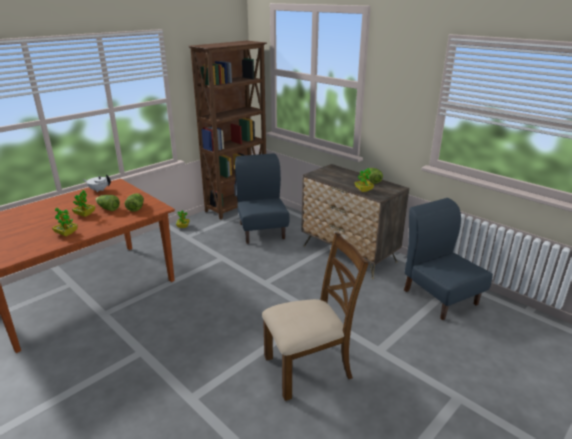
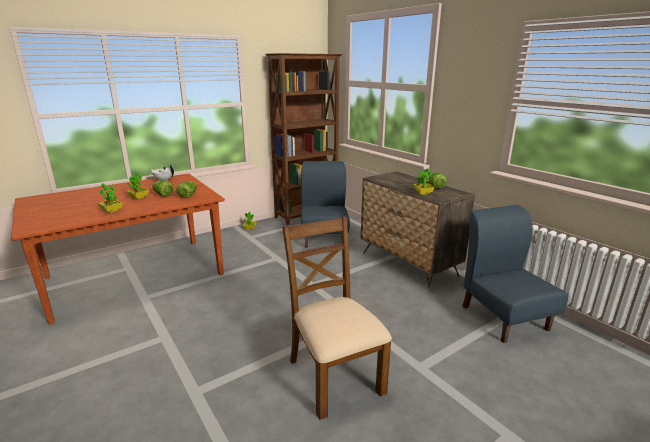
camera: 10 degrees right, 5 degrees down
(309, 367) = (334, 375): brown chair -> brown chair turned 105 degrees counterclockwise

